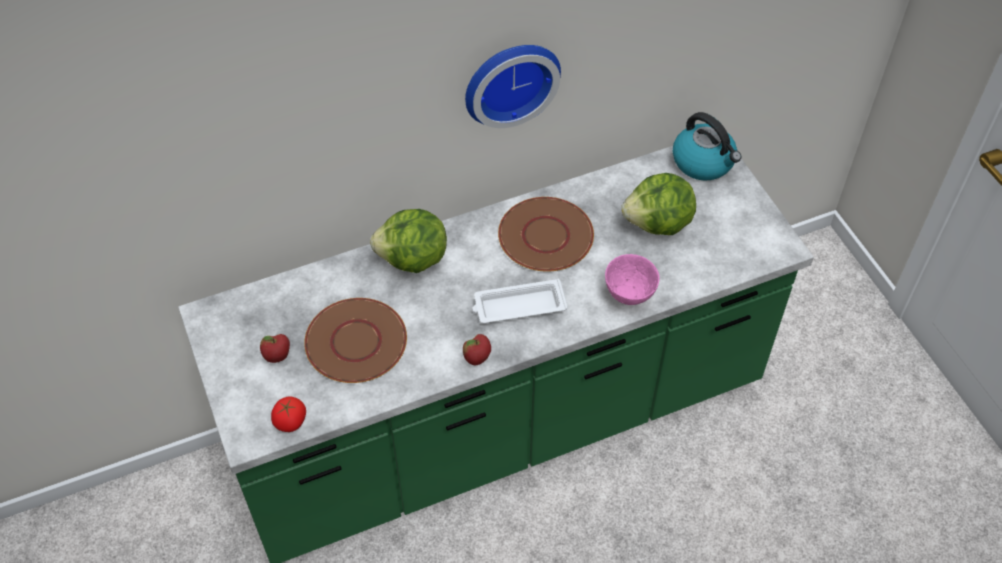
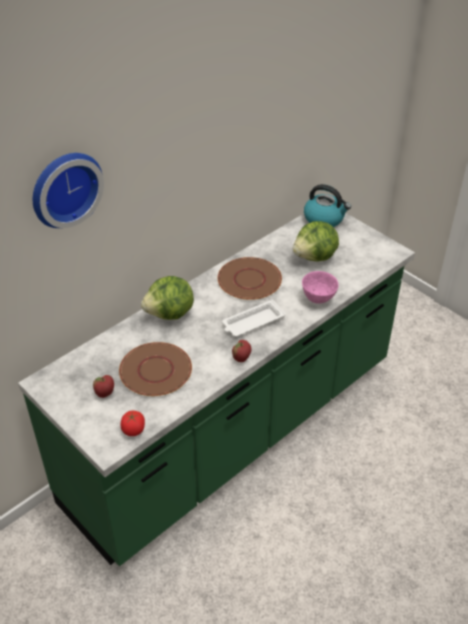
camera: 20 degrees left, 10 degrees down
(509, 80) = (210, 175): wall clock -> wall clock (64, 188)

